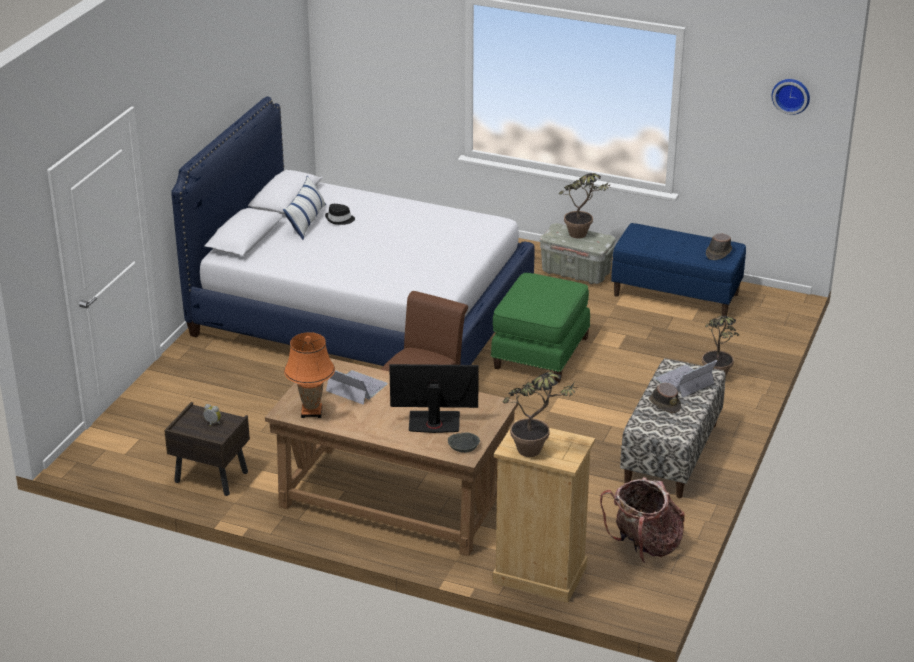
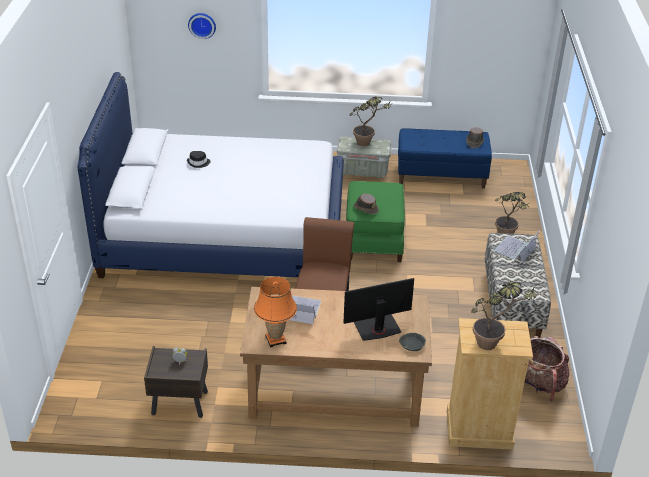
camera: 20 degrees left, 5 degrees up
(306, 221) = (173, 169): pillow -> none
(664, 403) = (513, 270): brown hat -> brown hat (365, 208)
(791, 95) = (520, 19): wall clock -> wall clock (202, 25)

